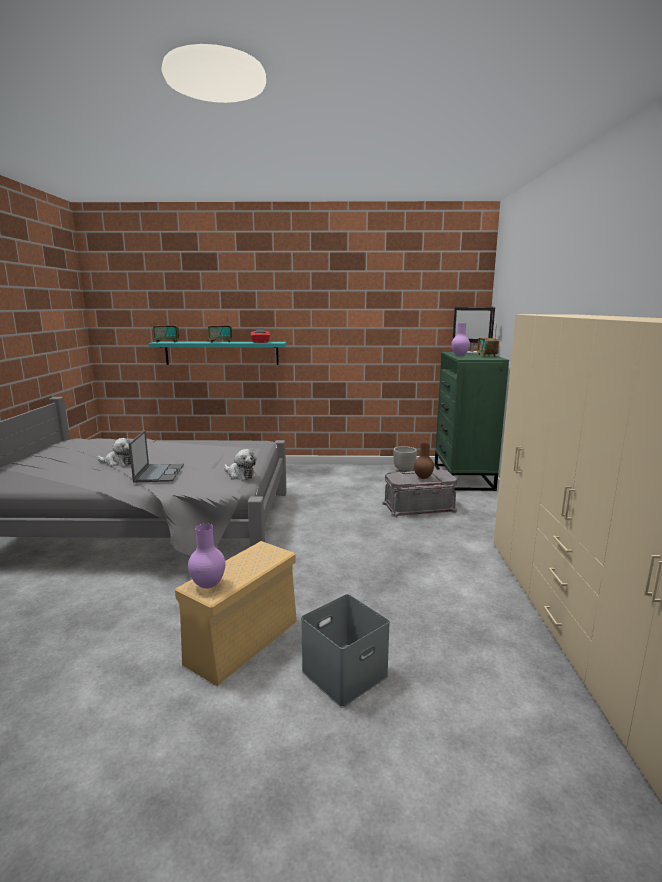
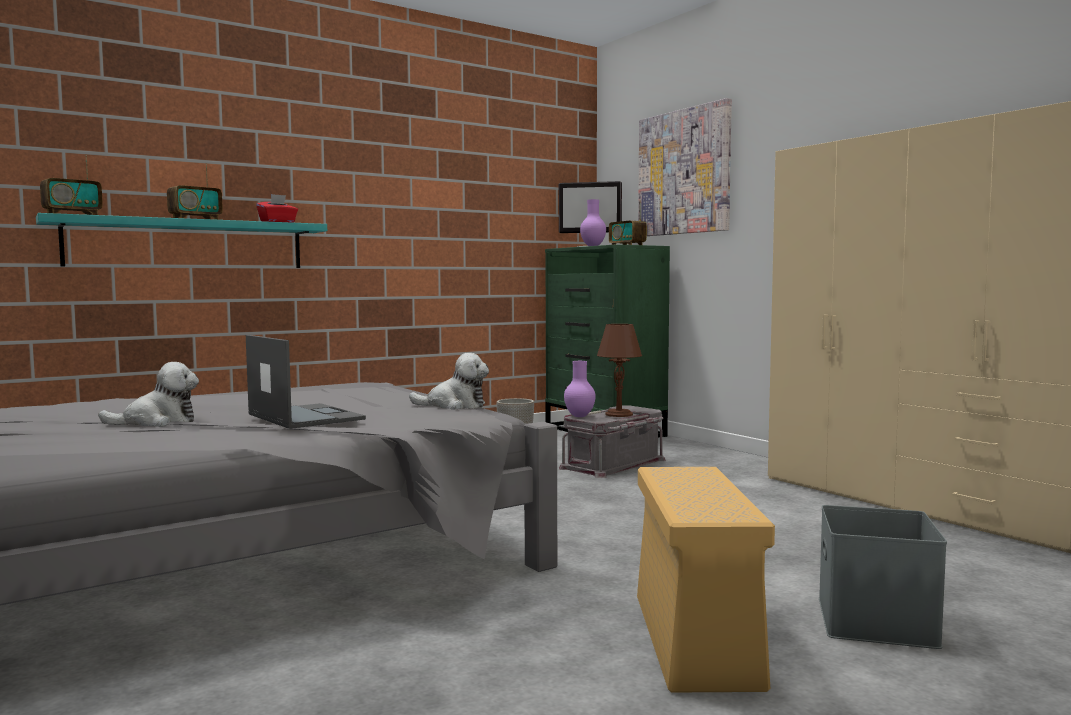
camera: 35 degrees left, 10 degrees down
(209, 585) = (708, 509): purple vase -> purple vase (579, 416)
(423, 477) = (618, 414): brown vase -> brown table lamp
(521, 306) = (684, 172): none -> picture

